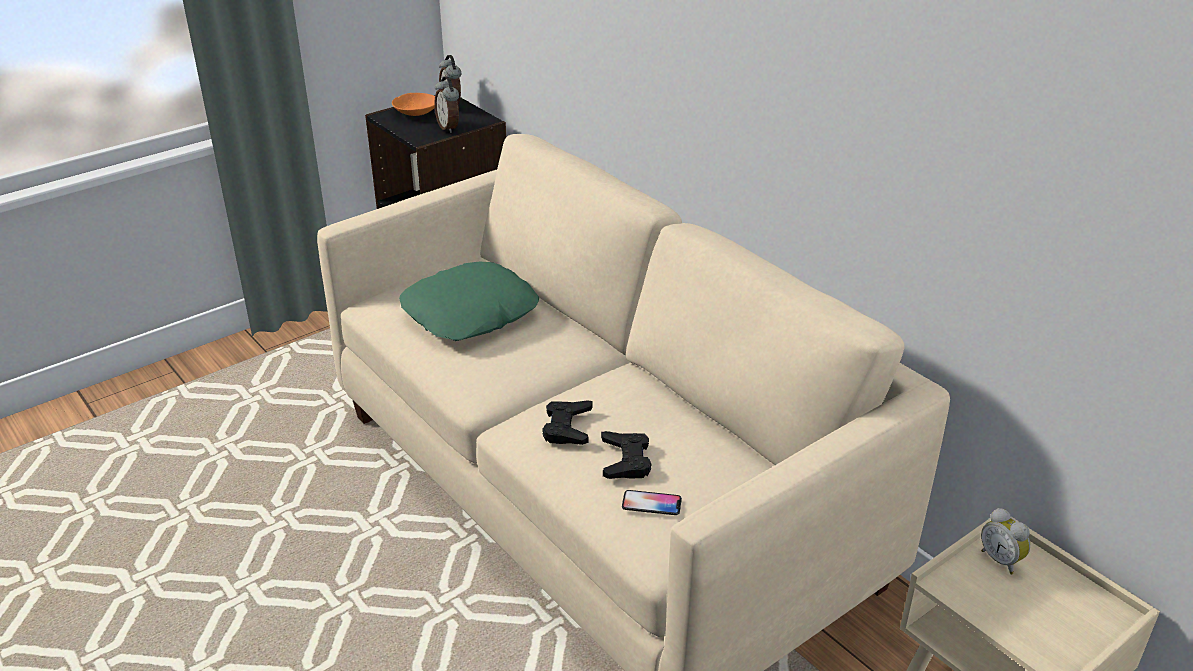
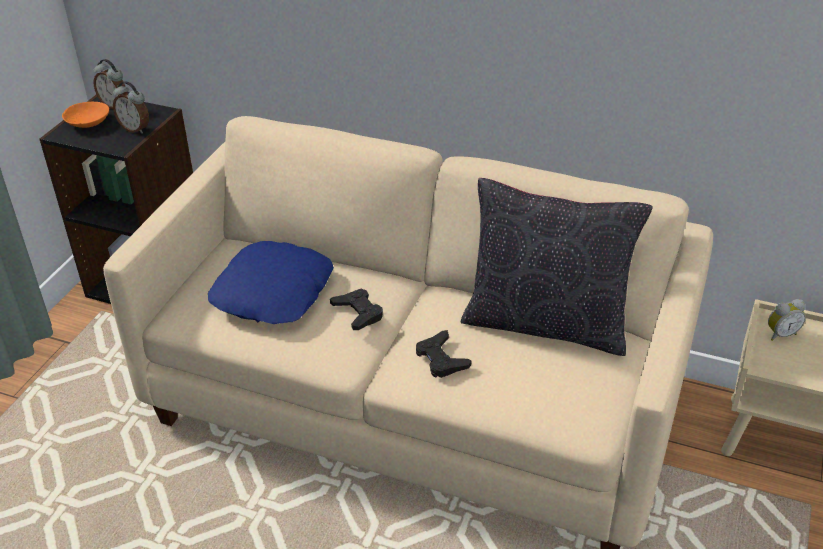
camera: 30 degrees left, 5 degrees up
(471, 313) = (274, 293): green pillow -> blue pillow
(626, 460) = (508, 367): black game controller -> black game controller (358, 313)
(651, 504) = (556, 393): phone -> none
(708, 436) = (546, 323): none -> black pillow
(1001, 560) = (780, 334): alarm clock -> alarm clock turned 45 degrees counterclockwise

